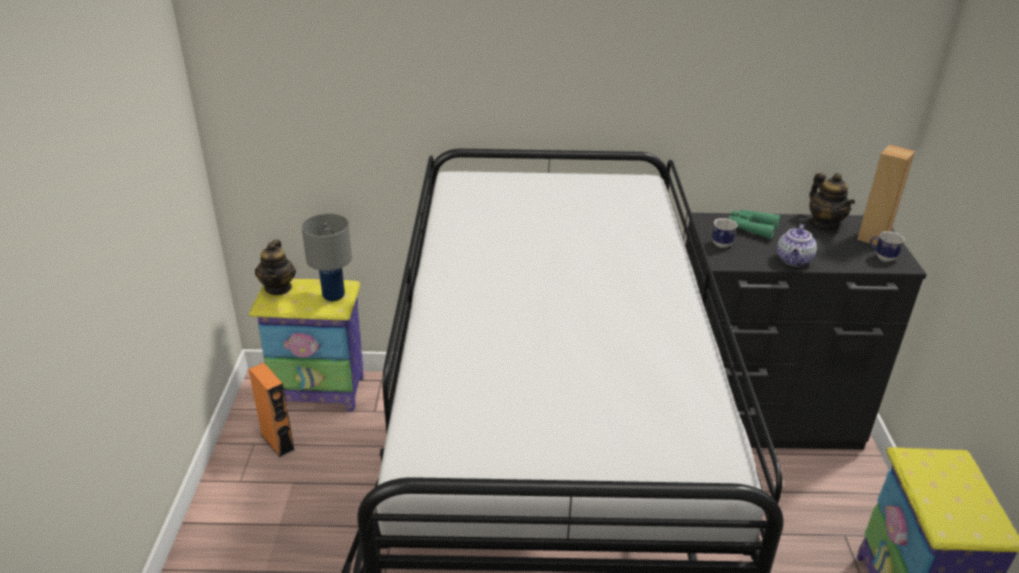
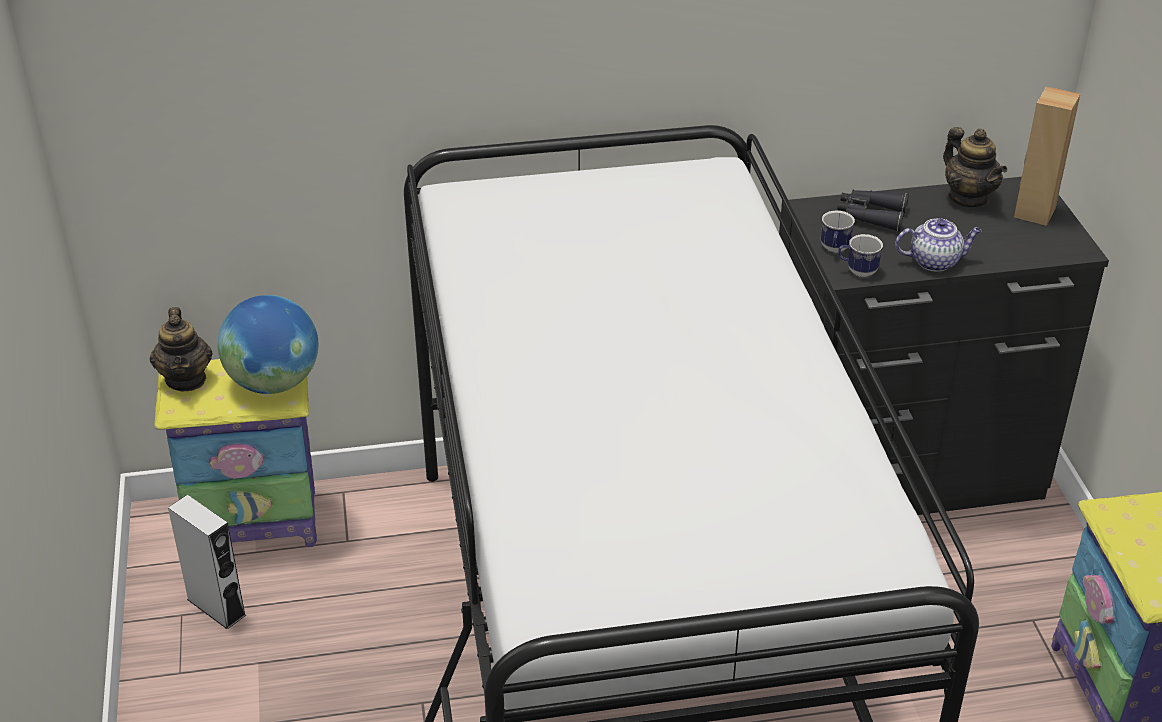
camera: 10 degrees left, 5 degrees up
(277, 442) = (216, 607): orange speaker -> grey speaker
(332, 297) = (273, 383): grey table lamp -> globe
(751, 228) = (870, 215): green binoculars -> black binoculars
(794, 260) = (935, 261): teapot -> teapot turned 105 degrees counterclockwise
(882, 257) = (1049, 242): mug -> mug (857, 271)

